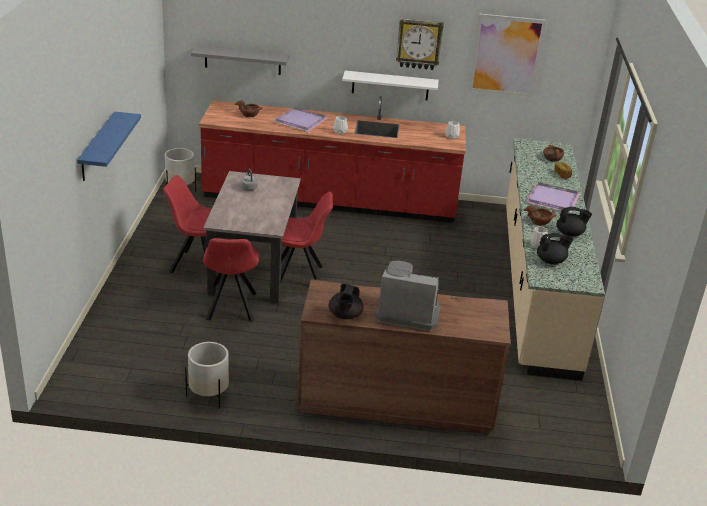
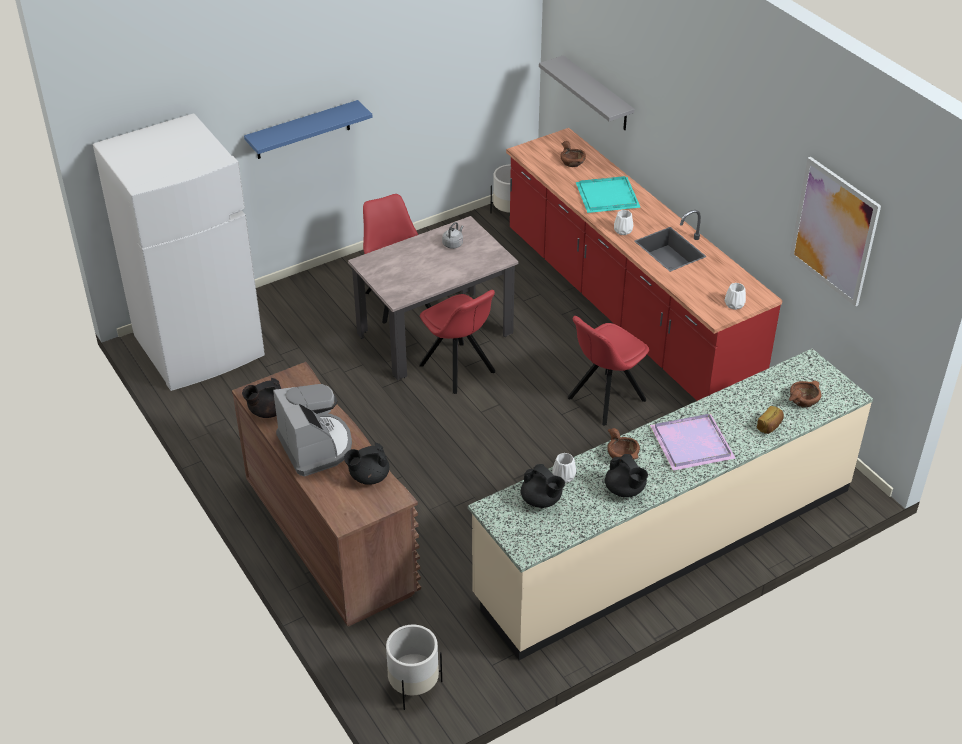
camera: 55 degrees right, 10 degrees up
(112, 366) = (199, 346): none -> white fridge
(208, 395) = (217, 419): white planter -> white planter (414, 686)
(230, 306) = (357, 356): red chair -> red chair (605, 399)
(300, 120) = (608, 196): purple tray -> turquoise tray
(390, 85) = (718, 202): white shelf -> none
(419, 44) = (748, 163): wall clock -> none
(463, 306) = (368, 477): none -> black teapot

